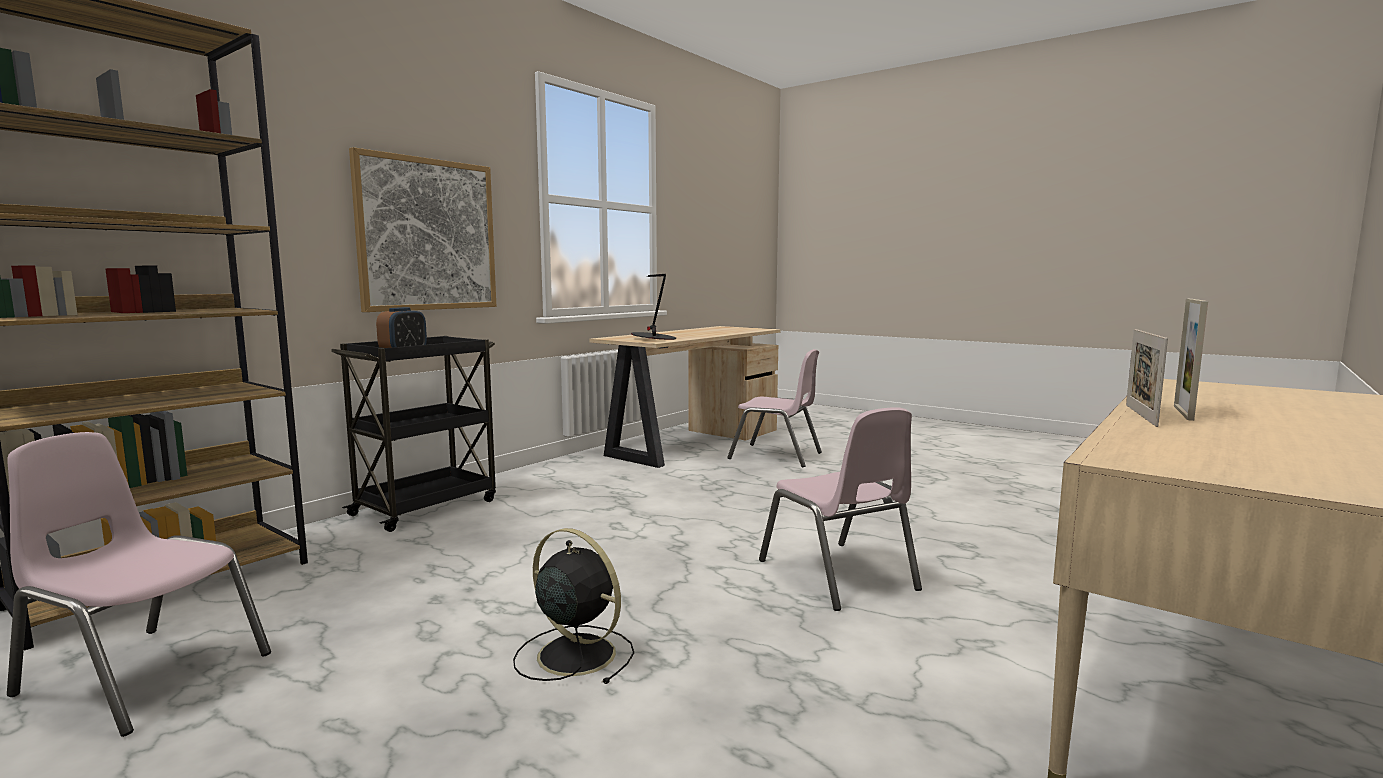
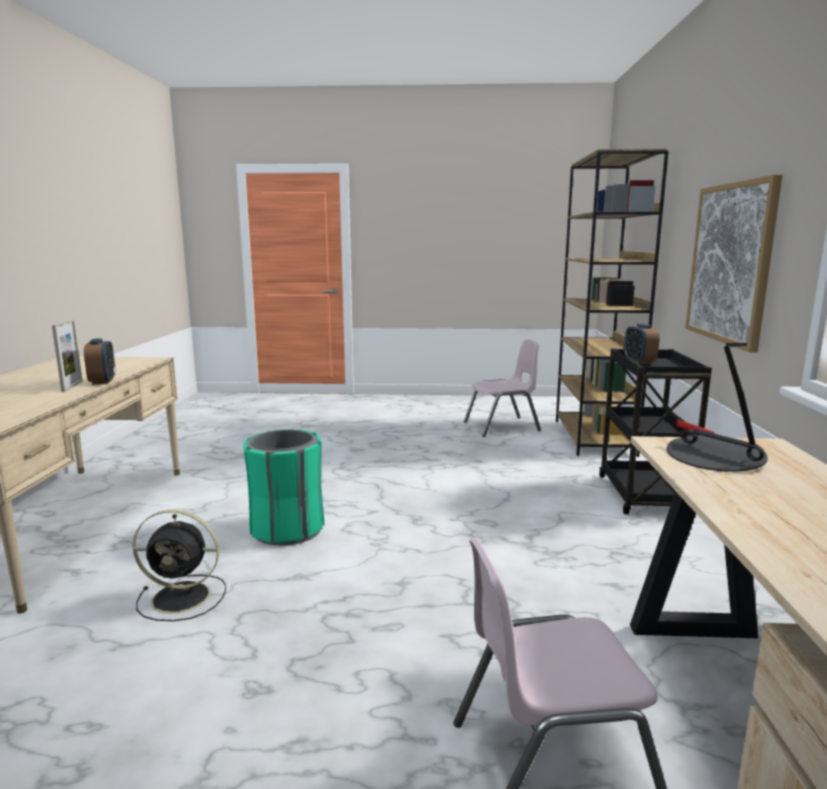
camera: 145 degrees right, 5 degrees up
(573, 654) = (380, 462): black fan -> black fan (184, 597)
(837, 575) = (287, 529): pink chair -> green trash can
(1140, 415) = (102, 381): picture frame -> alarm clock

